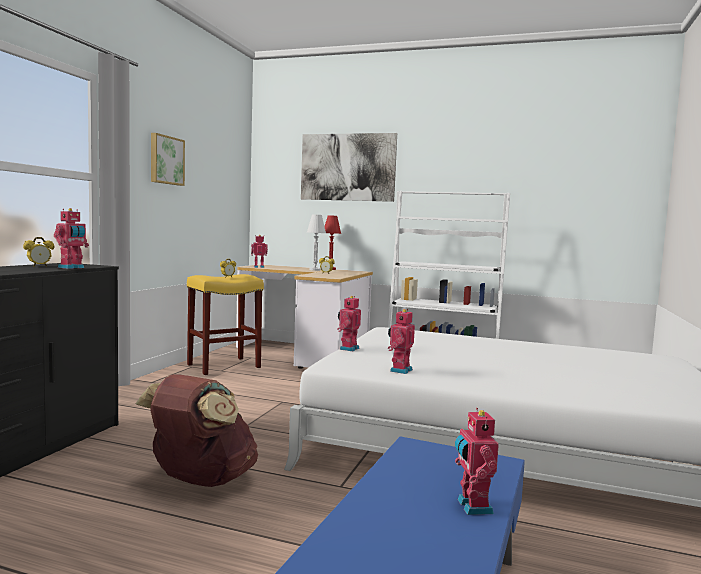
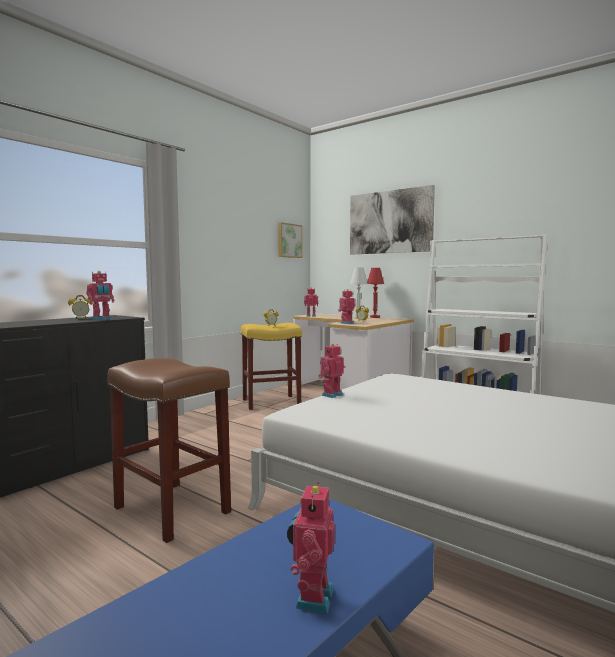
camera: 20 degrees right, 0 degrees up
(166, 160) = (220, 227): picture -> picture (289, 240)
(200, 480) = (170, 509): brown backpack -> brown stool
(399, 370) = (355, 421): toy robot -> toy robot (346, 323)

